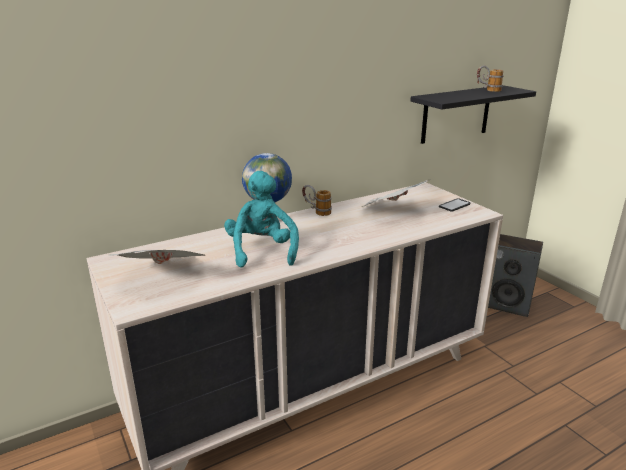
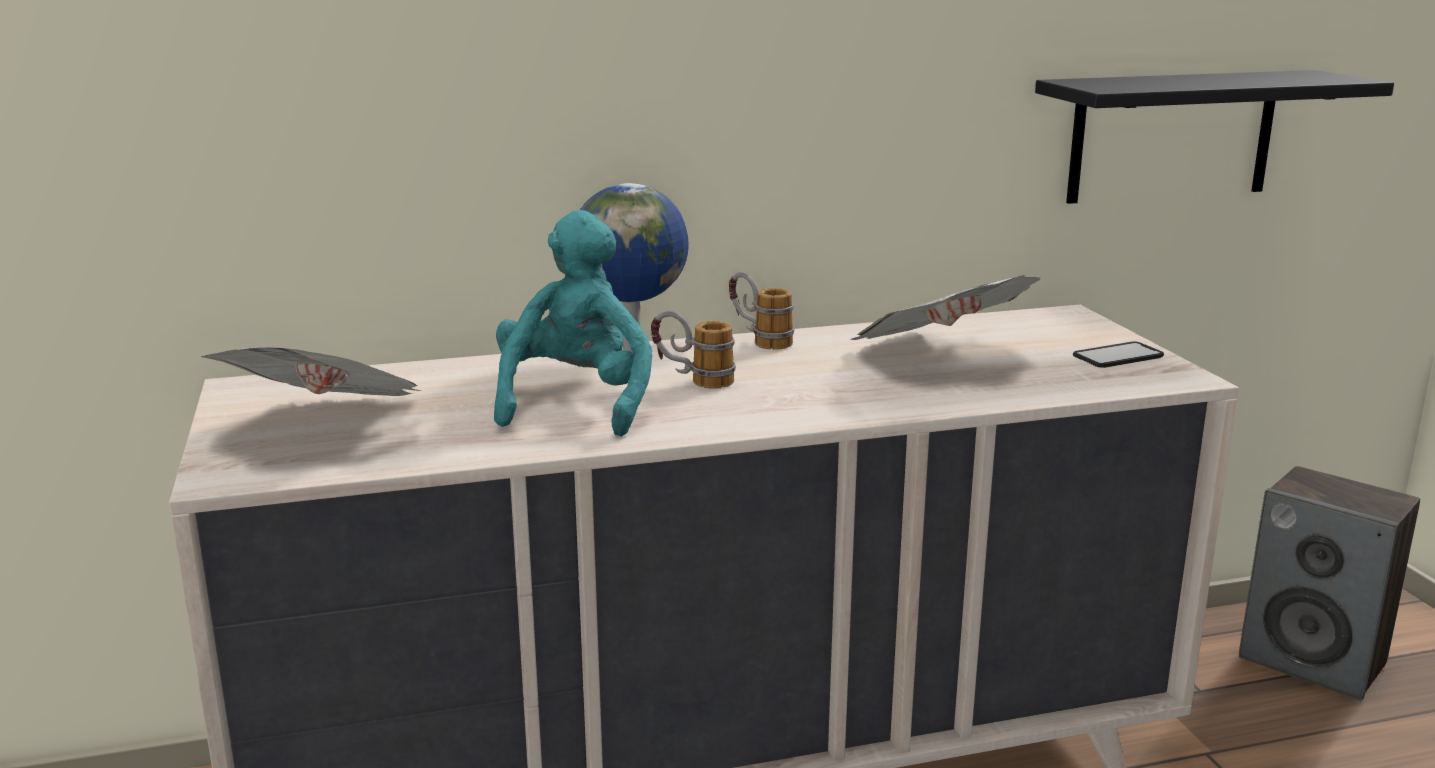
camera: 15 degrees right, 5 degrees down
(487, 90) = (1256, 77): mug -> mug (693, 381)

